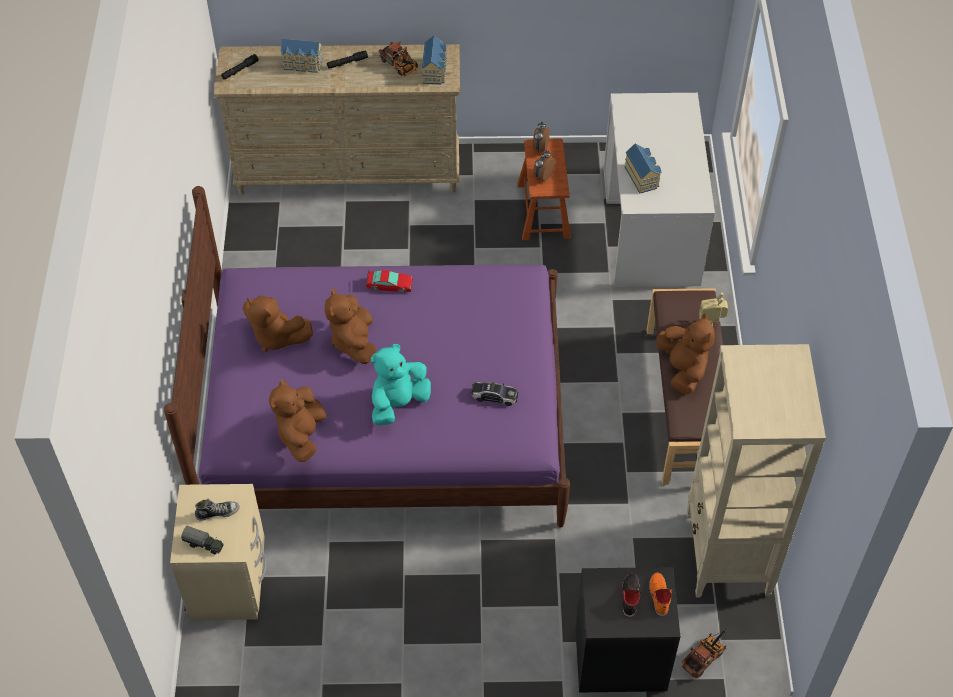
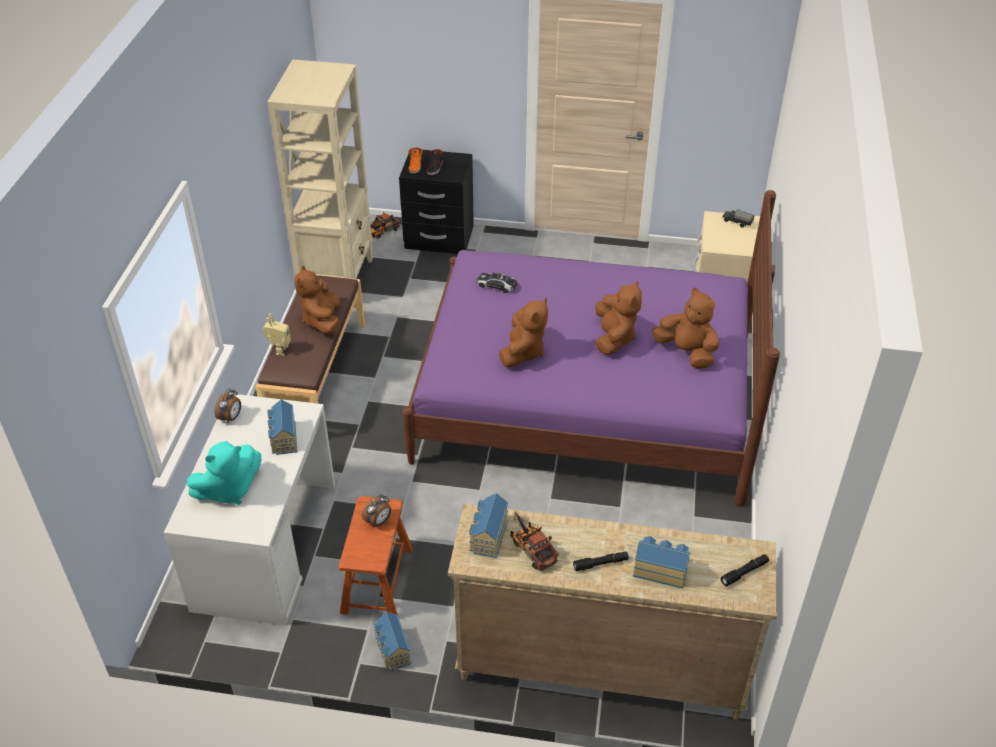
camera: 170 degrees left, 10 degrees down
(217, 512) = (728, 238): shoe -> none
(301, 435) = (663, 280): brown plush toy -> brown plush toy (523, 352)
(389, 285) = (574, 381): toy car -> none
(398, 403) = (579, 289): turquoise plush toy -> turquoise plush toy (229, 490)
(513, 163) = (391, 650): none -> toy house
(540, 147) = (369, 557): alarm clock -> alarm clock (231, 417)

